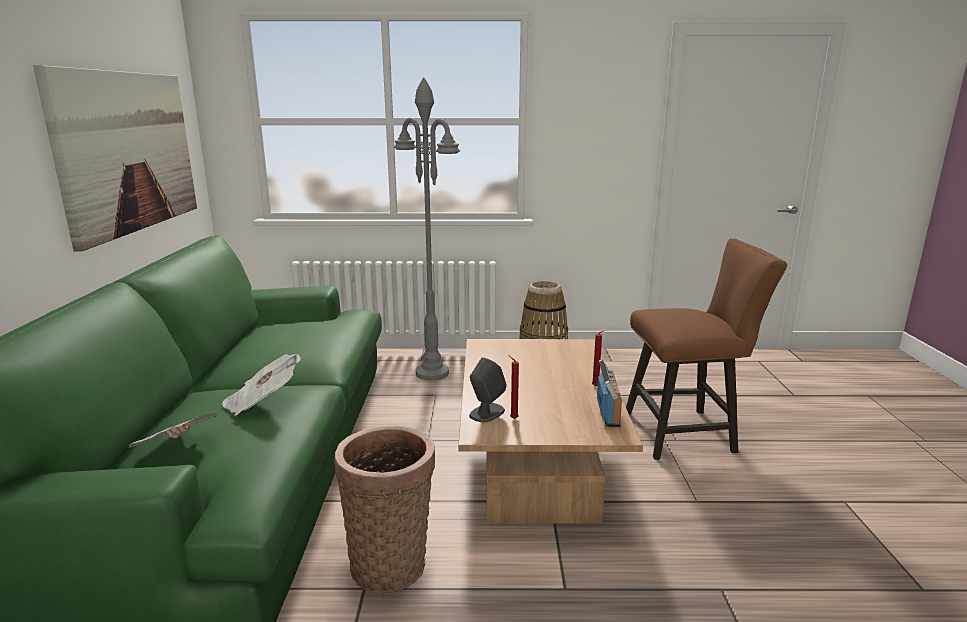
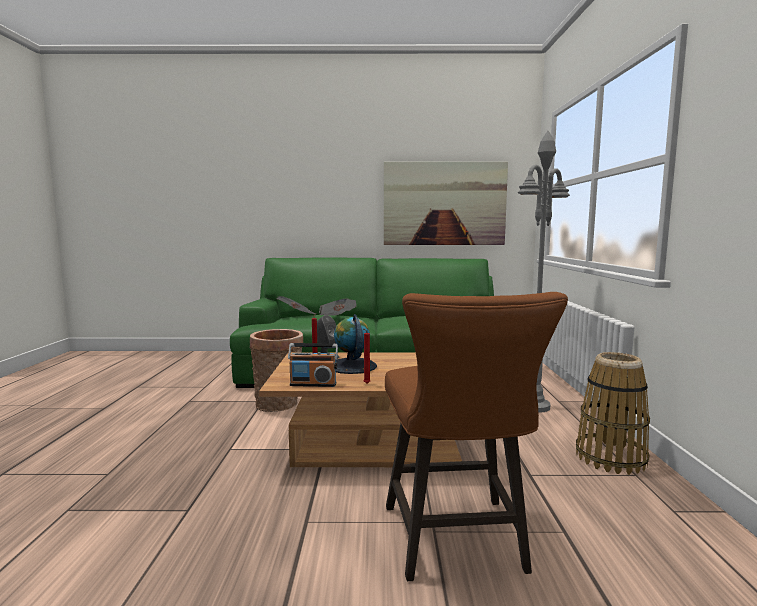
camera: 90 degrees right, 10 degrees down
(532, 395) = (351, 366): none -> globe

